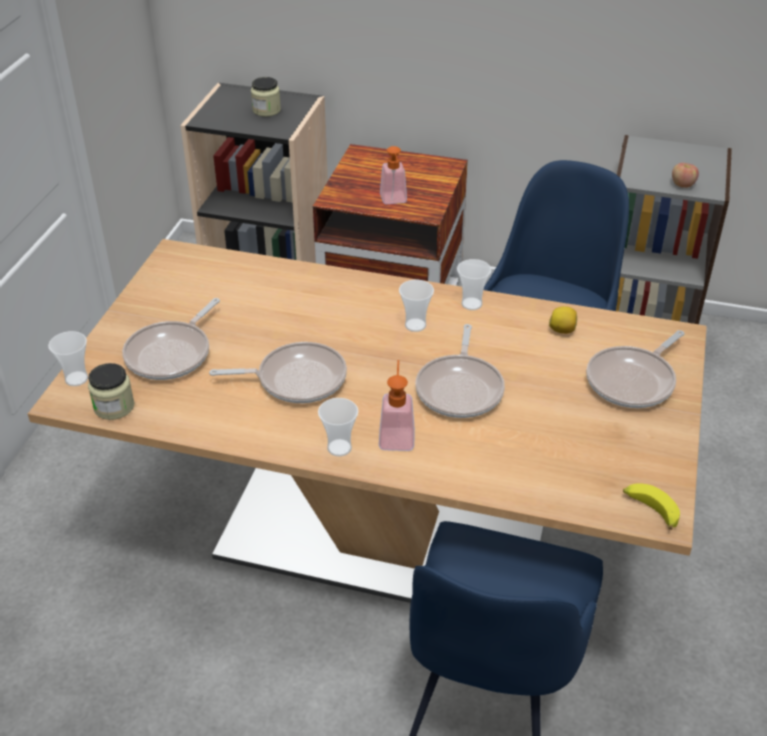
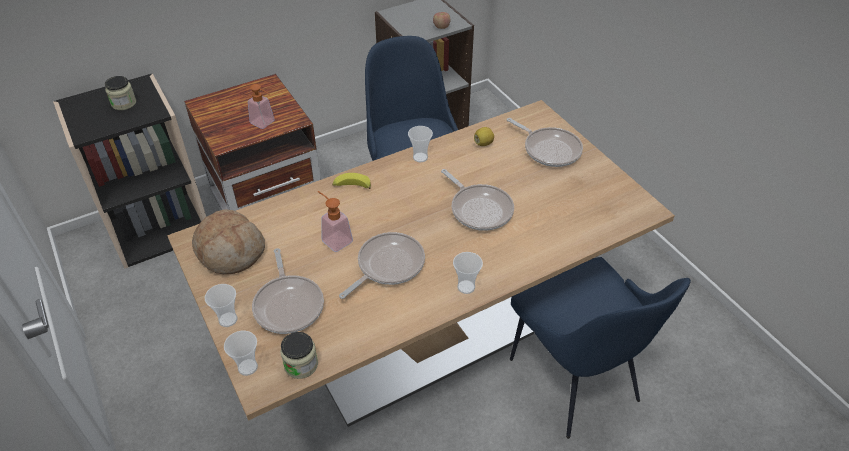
camera: 45 degrees left, 5 degrees up
(189, 281) = (230, 251): none -> bread
(397, 434) = (483, 257): soap dispenser -> soap dispenser (334, 238)
(415, 325) = (408, 189): cup -> cup (228, 319)
(633, 381) = (549, 149): frying pan -> frying pan turned 45 degrees counterclockwise
(650, 510) = (638, 210): banana -> banana (351, 186)

